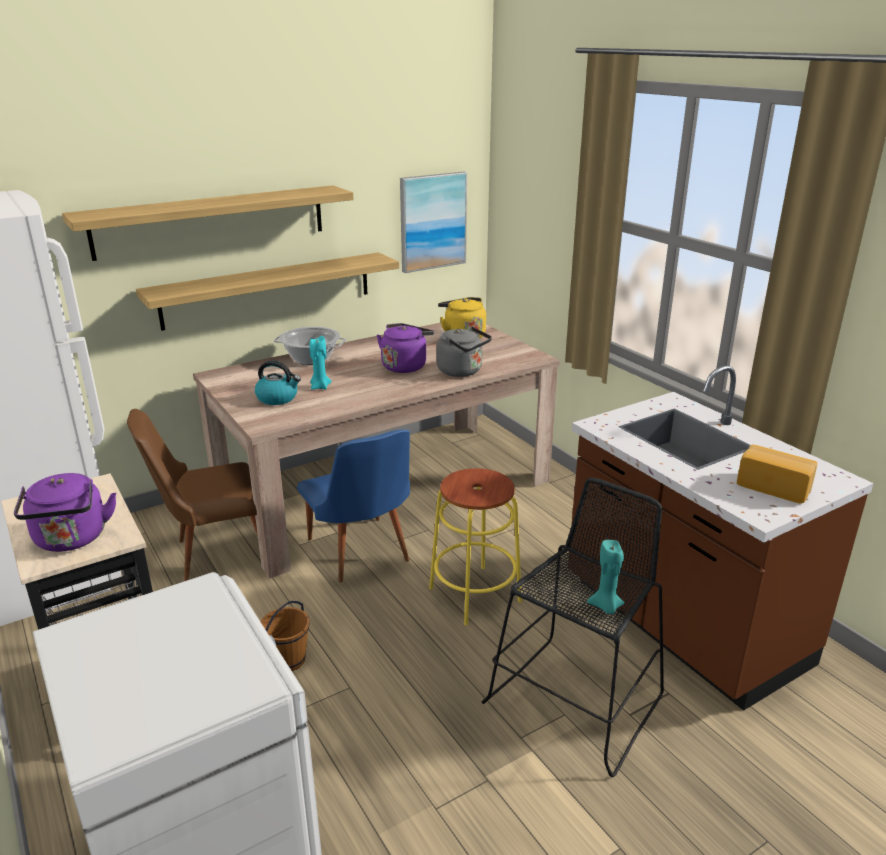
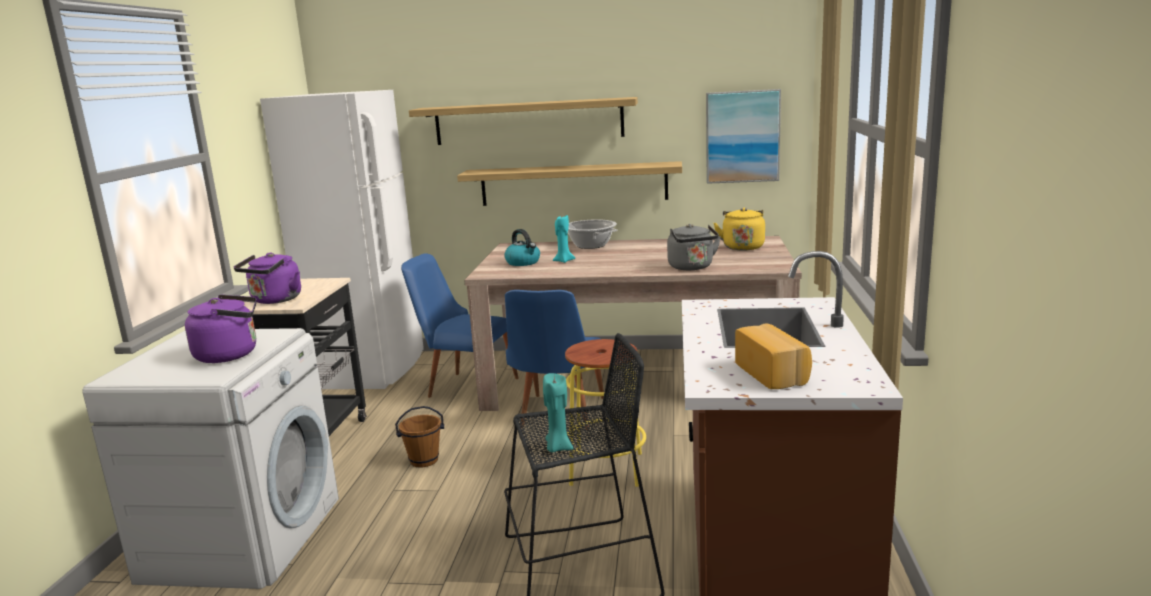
camera: 40 degrees right, 10 degrees down
(213, 553) = (465, 386): brown chair -> blue chair
(405, 366) = (652, 258): purple kettle -> purple kettle (231, 354)

